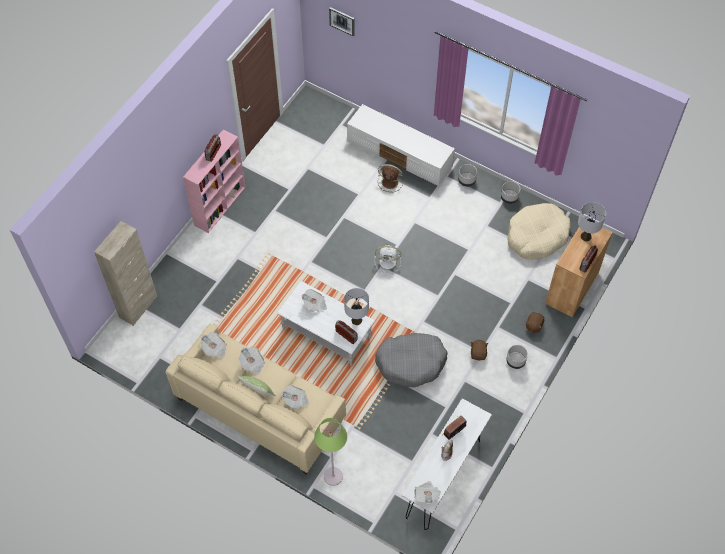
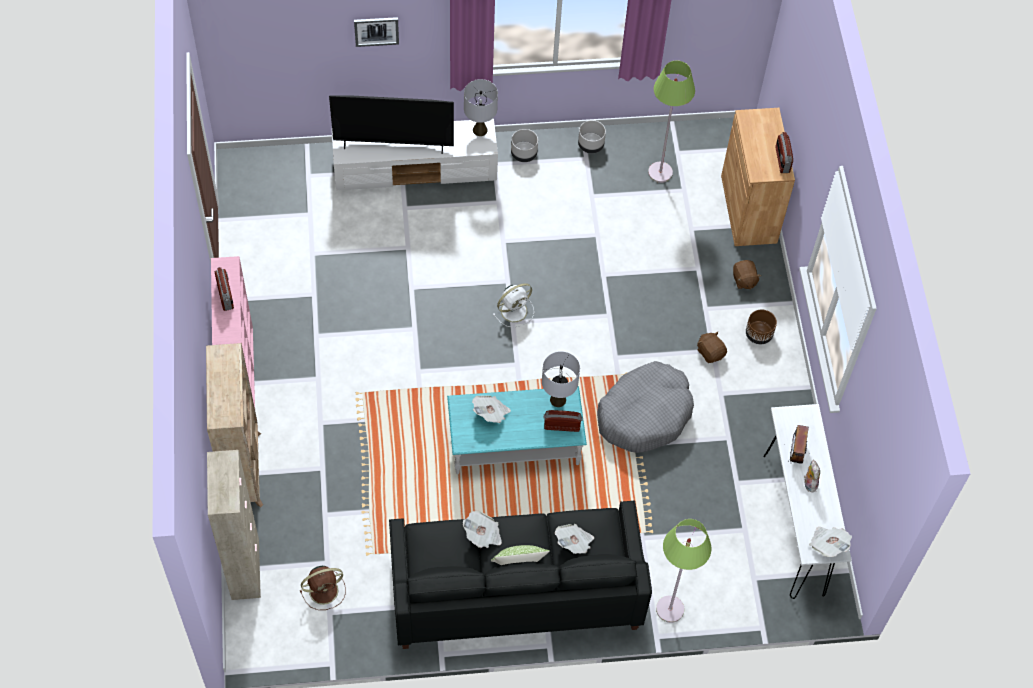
camera: 40 degrees left, 0 degrees up
(180, 256) = (244, 469): none -> beige bookcase
(215, 349) = (419, 548): newspaper -> none
(259, 409) = (514, 591): beige sofa -> black sofa
(326, 333) = (514, 444): white coffee table -> turquoise coffee table
(342, 21) = (273, 24): picture -> picture (376, 31)
(387, 132) = (393, 145): none -> television
(390, 182) = (433, 210): brown fan -> brown fan (325, 590)
(515, 361) = (758, 334): grey planter -> brown planter
(536, 236) = (660, 172): beige dog bed -> green floor lamp
(586, 236) = (755, 130): grey table lamp -> grey table lamp (480, 130)

